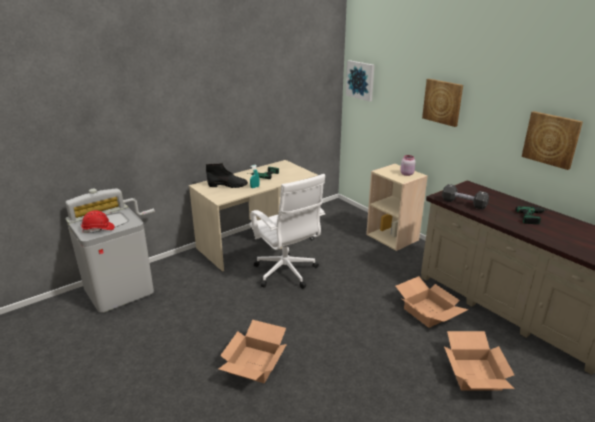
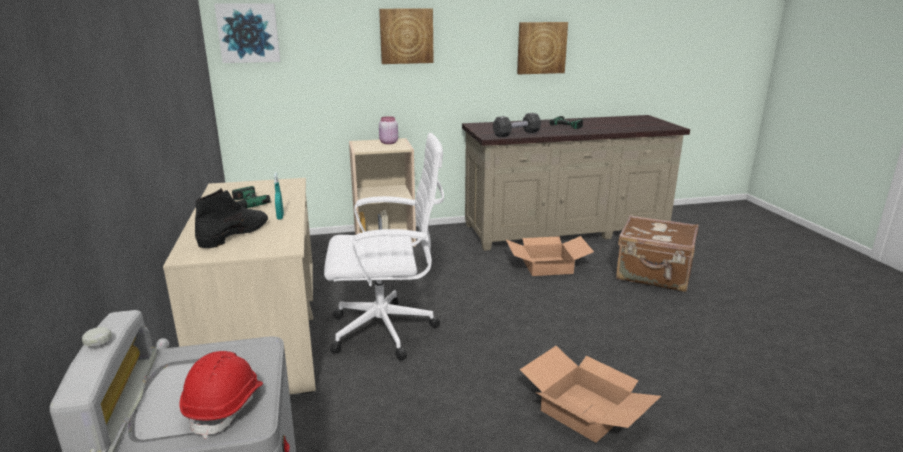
camera: 65 degrees left, 5 degrees down
(475, 375) = (654, 275): cardboard box -> brown suitcase

